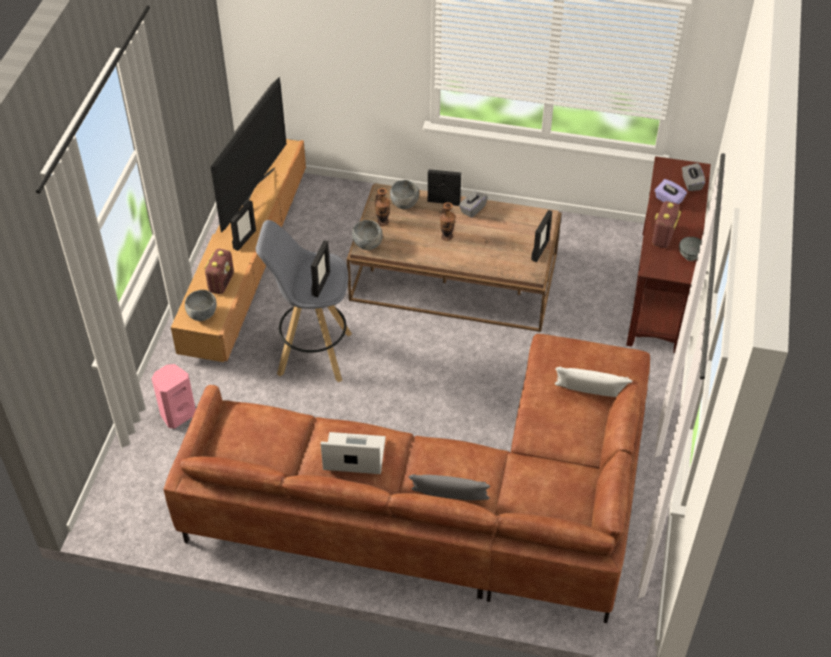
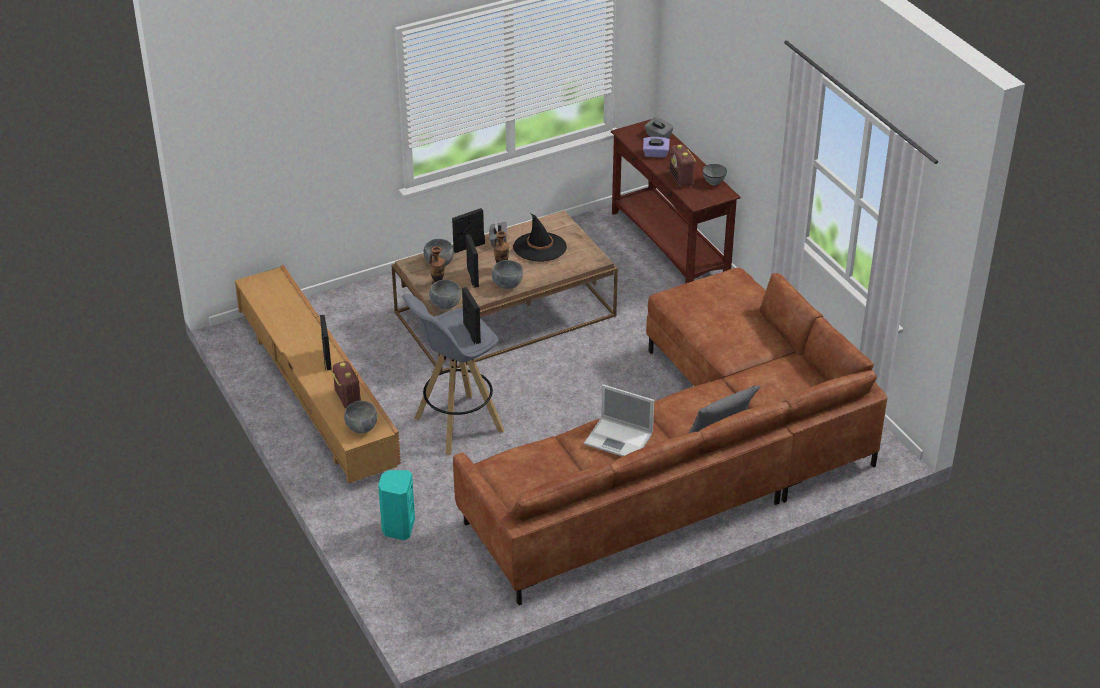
camera: 40 degrees left, 10 degrees down
(177, 414) = (398, 528): pink speaker -> turquoise speaker
(254, 194) = (291, 323): television -> none
(353, 454) = (619, 439): laptop -> laptop turned 120 degrees counterclockwise
(434, 254) = (507, 285): none -> grey bowl
(499, 234) = (539, 247): none -> black hat
(540, 250) = (584, 242): picture frame -> picture frame (472, 277)
(590, 396) = (738, 311): white pillow -> none

